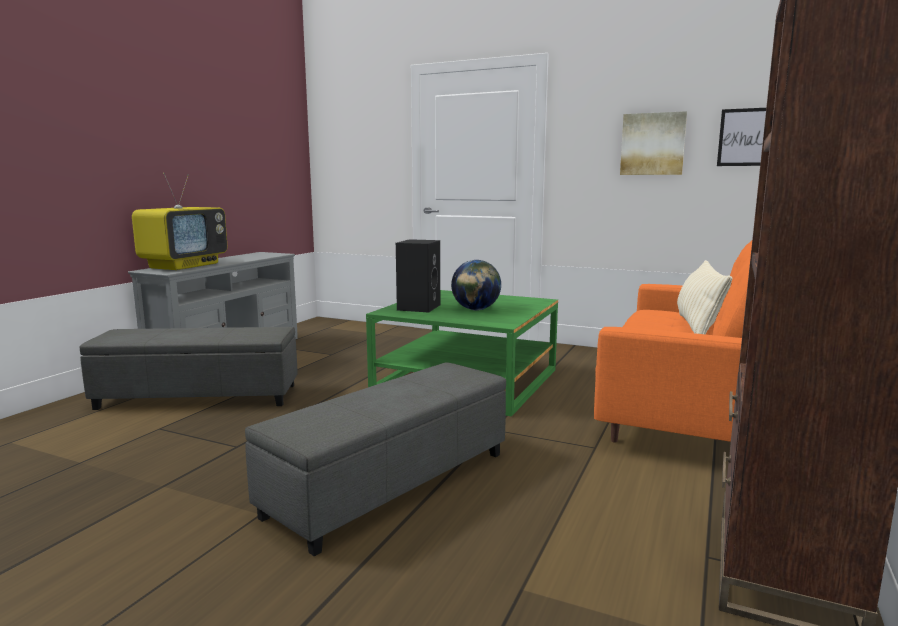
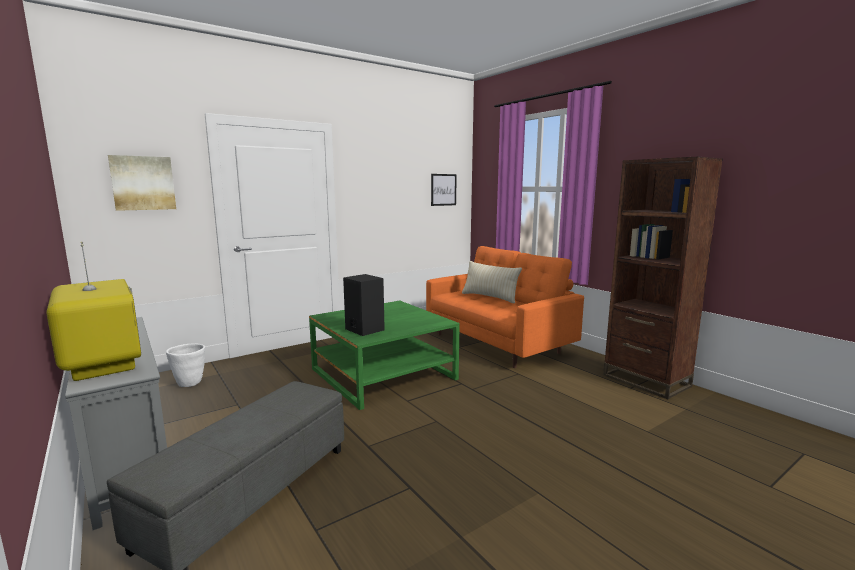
camera: 60 degrees left, 0 degrees up
(351, 332) = (189, 383): none -> white planter
(390, 483) = (522, 437): grey ottoman -> none
(475, 309) = (397, 319): globe -> none
(652, 144) = (400, 192): picture -> picture (143, 183)

